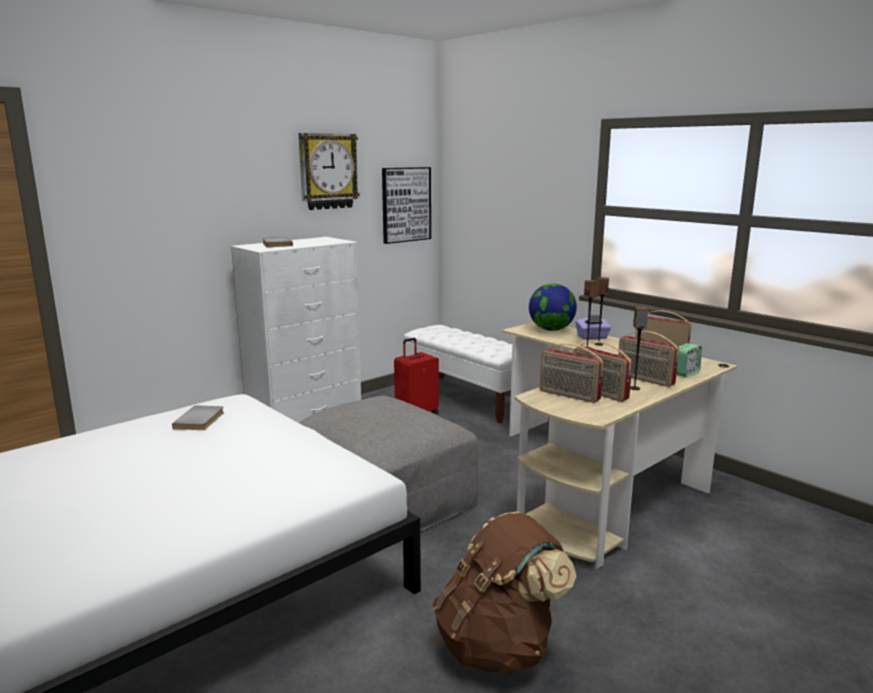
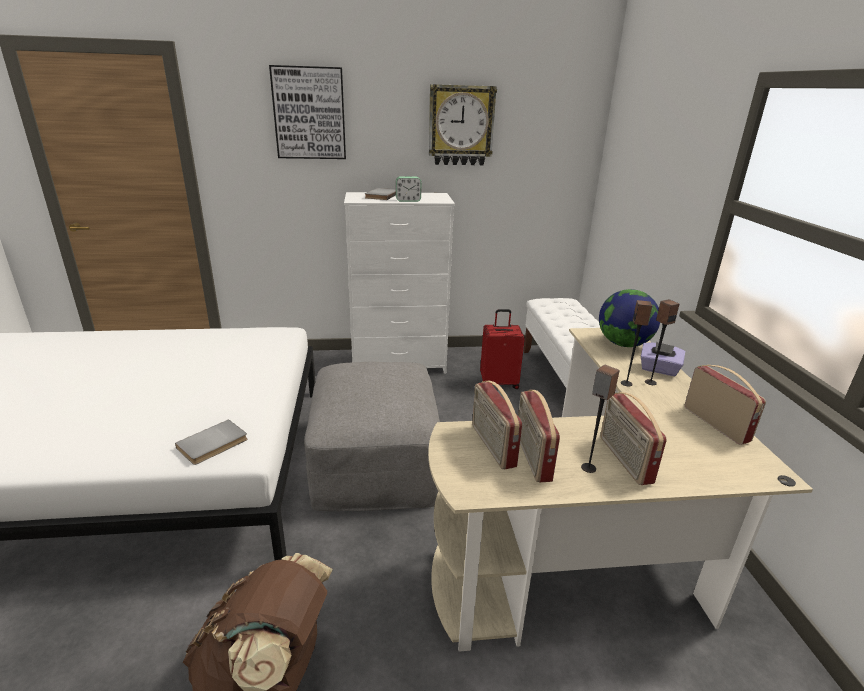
camera: 35 degrees right, 10 degrees up
(201, 420) = (234, 344): grey book -> grey book (213, 444)
(405, 204) = (554, 167): picture -> picture (309, 113)
(685, 373) = (701, 471): alarm clock -> alarm clock (408, 200)

